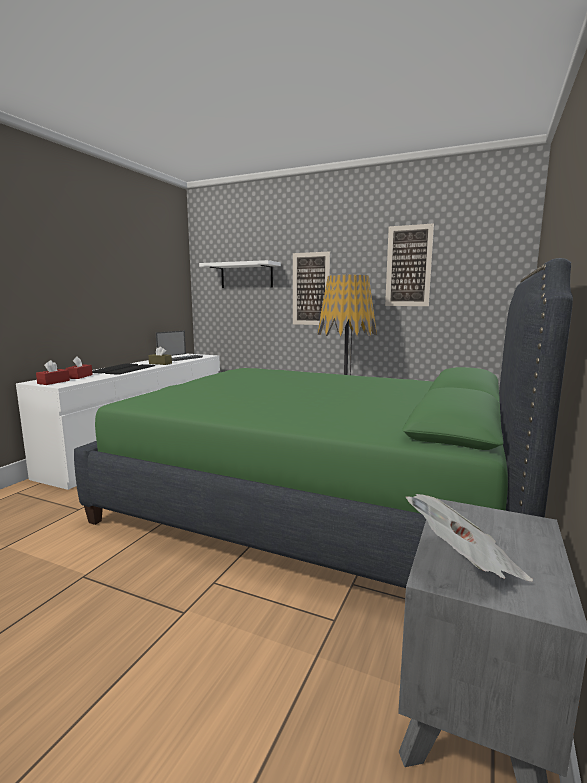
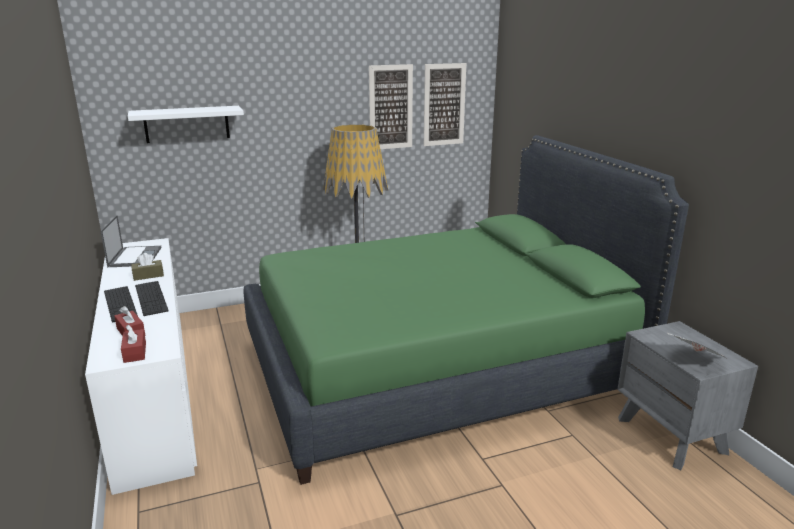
camera: 45 degrees left, 10 degrees up
(311, 289) = (282, 136): picture -> picture (444, 105)

